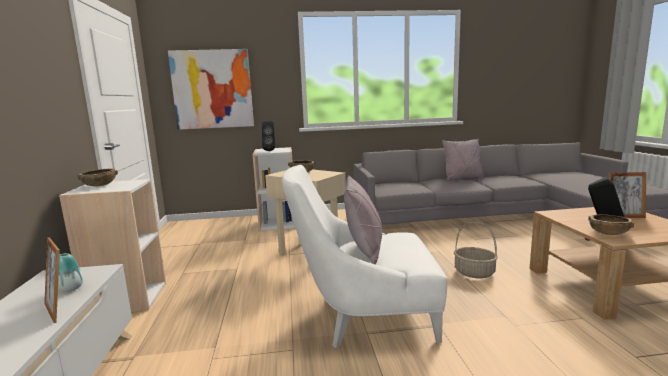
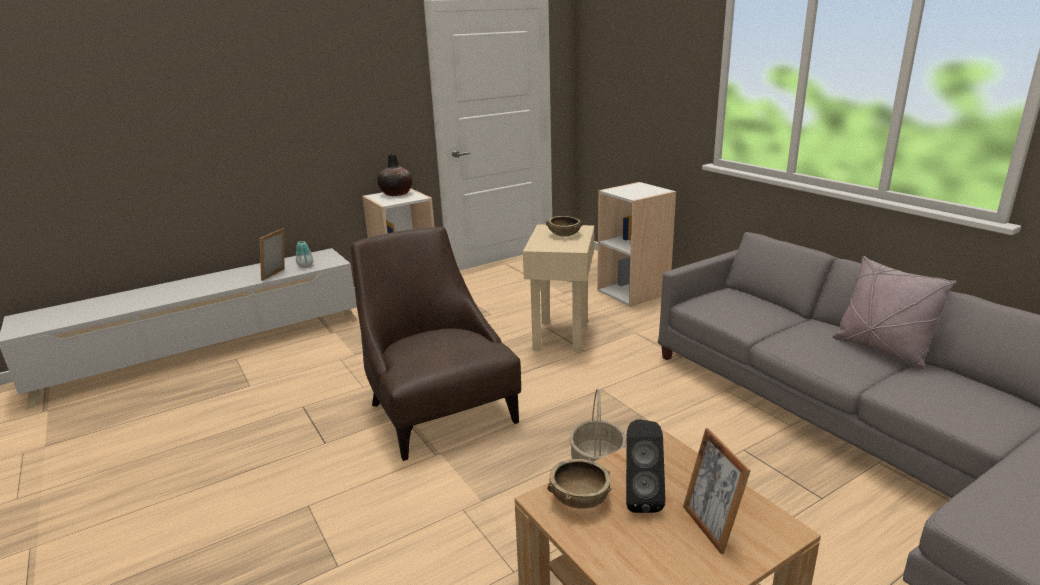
camera: 65 degrees right, 10 degrees up
(100, 185) = (396, 194): brown bowl -> vase
(212, 89) = (624, 88): picture -> none
(269, 150) = (629, 190): black speaker -> none
(364, 250) = (429, 338): purple pillow -> none
(365, 314) = (437, 406): white armchair -> brown armchair

